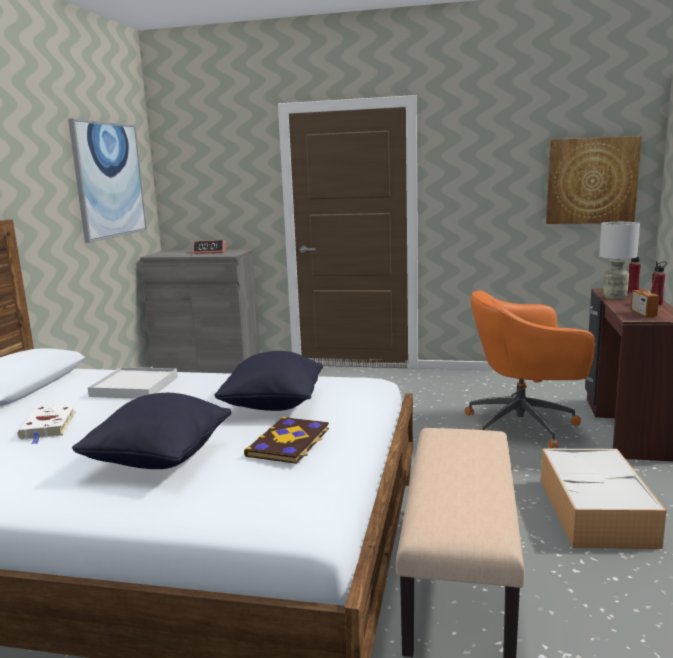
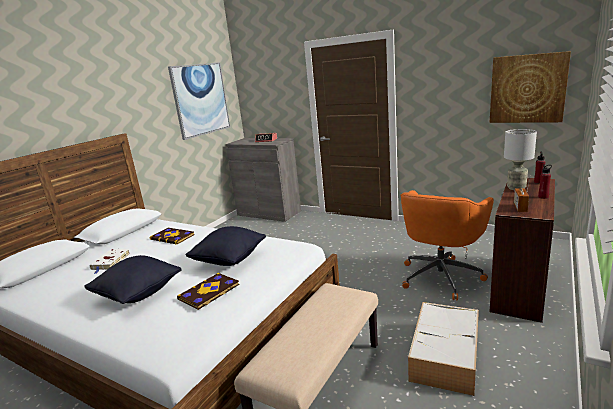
camera: 20 degrees right, 5 degrees up
(134, 386) = (173, 237): white tray -> book
(524, 426) = (441, 276): orange office chair -> orange office chair turned 75 degrees counterclockwise

